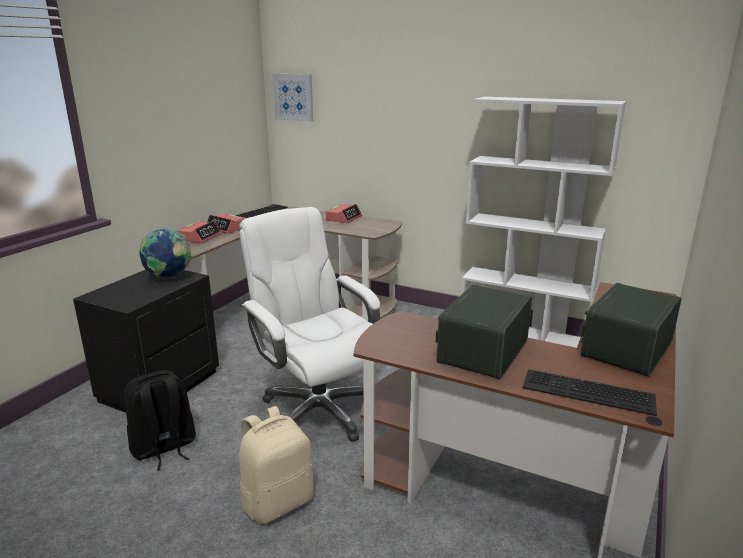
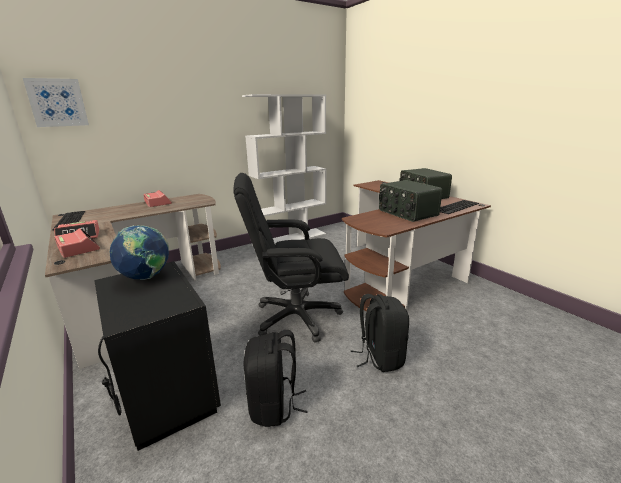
camera: 60 degrees left, 0 degrees up
(277, 501) = (380, 357): beige backpack -> black backpack
(318, 410) = (296, 317): white office chair -> black office chair

